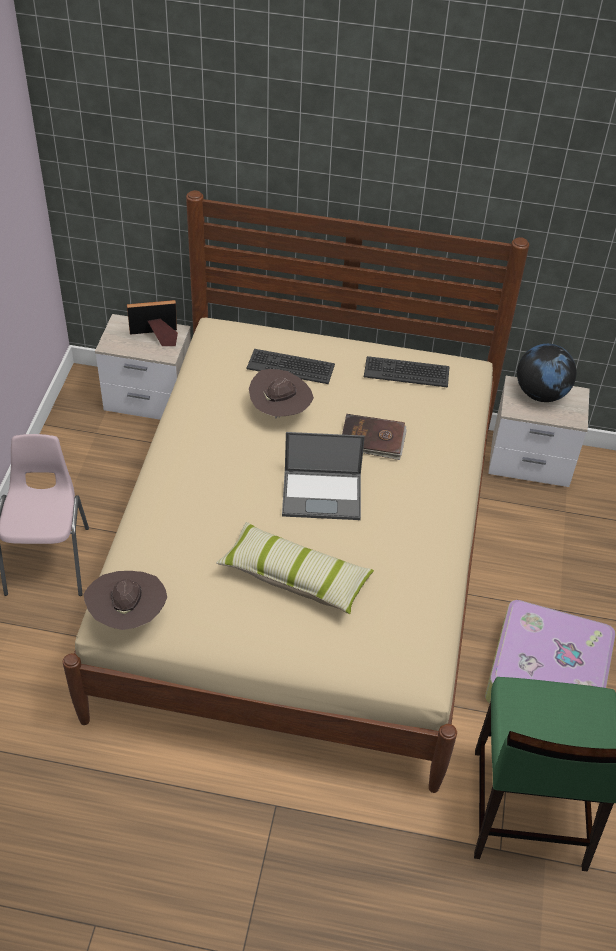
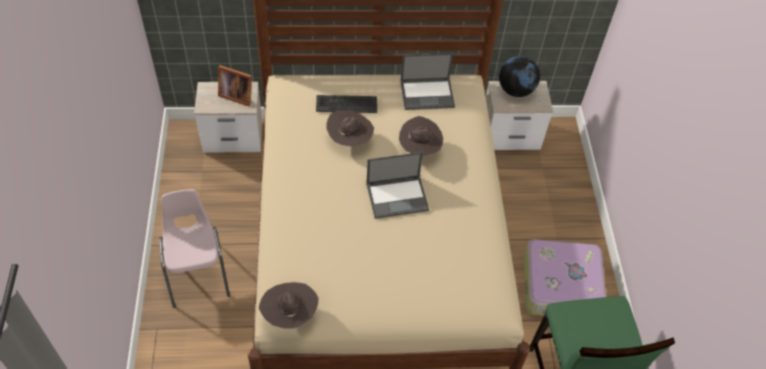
camera: 15 degrees left, 5 degrees up
(156, 337) = (236, 95): picture frame -> picture frame turned 135 degrees counterclockwise
(295, 577) = (397, 261): pillow -> none
(372, 439) = (419, 149): brown book -> brown hat
(406, 372) = (428, 94): keyboard -> laptop

